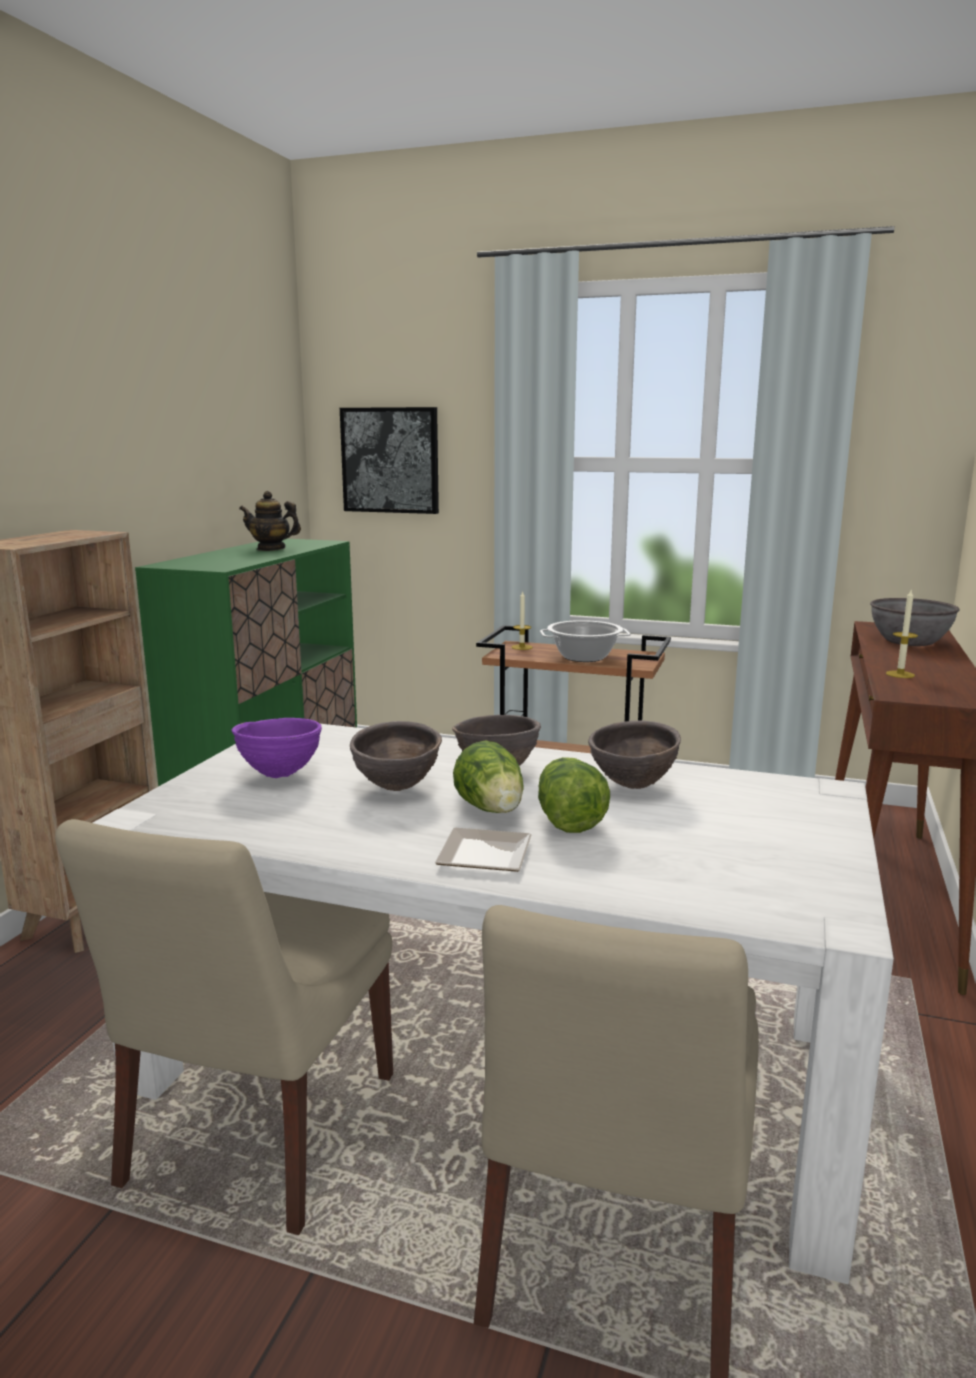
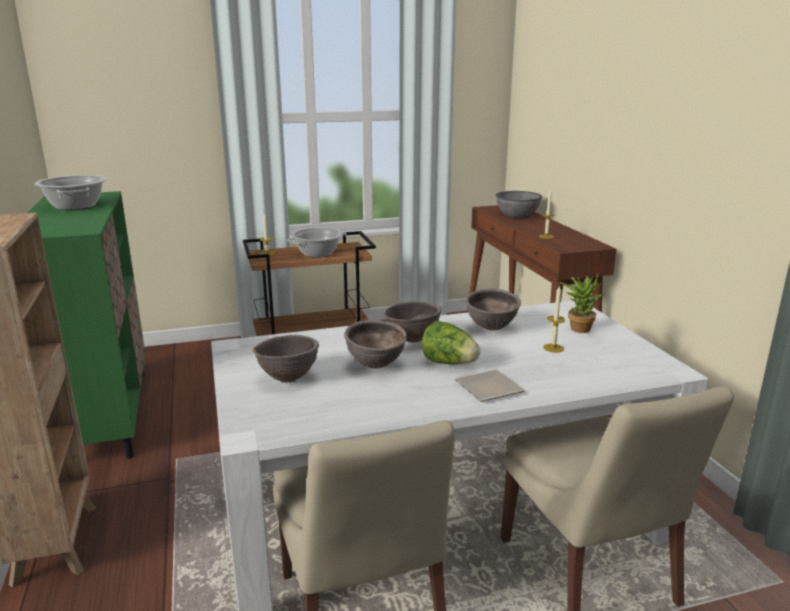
camera: 35 degrees left, 5 degrees up
(271, 549) = (76, 206): teapot -> cooking pot
(280, 774) = (288, 378): purple bowl -> brown bowl
(390, 460) = (123, 121): picture -> none
(568, 821) = (494, 357): lettuce -> none
(682, 834) = (553, 348): none -> candle
(780, 819) = (578, 327): none -> potted plant

